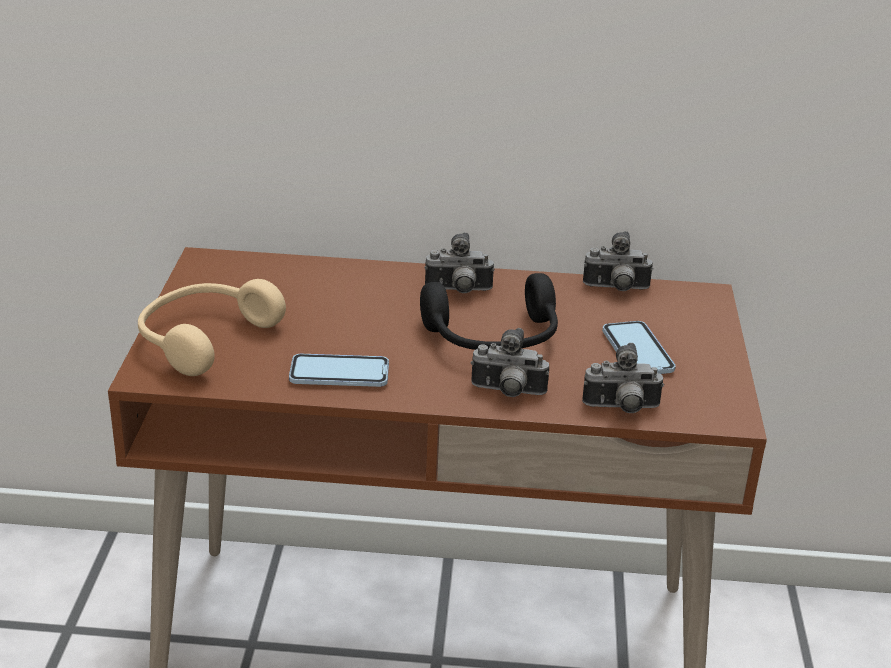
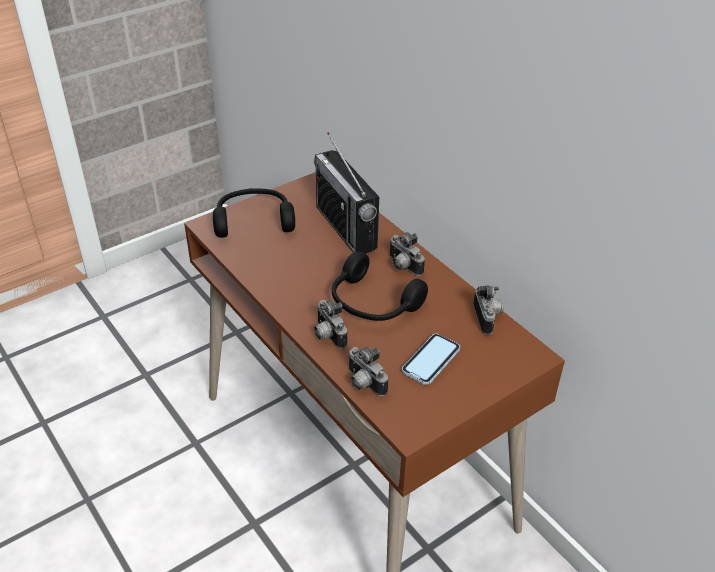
camera: 50 degrees right, 10 degrees up
(203, 339) = (254, 221): beige headphones -> black headphones
(329, 289) = (346, 228): none -> radio
(339, 373) = (275, 274): phone -> none
(616, 289) = (487, 318): camera -> camera turned 150 degrees counterclockwise

